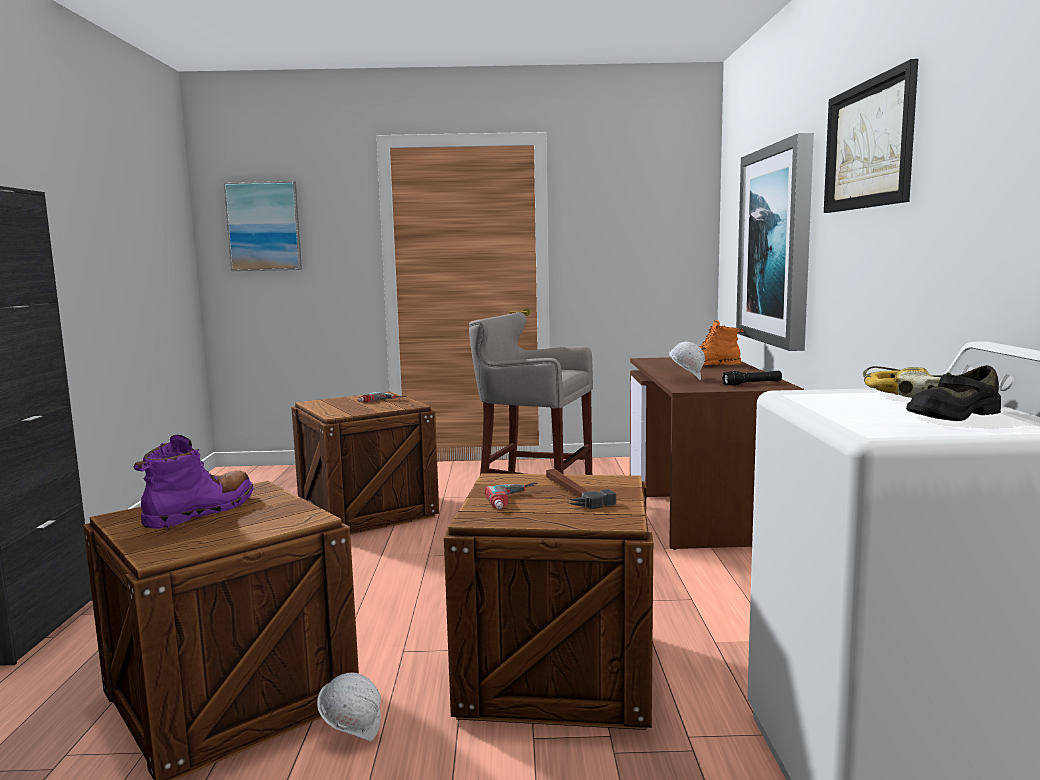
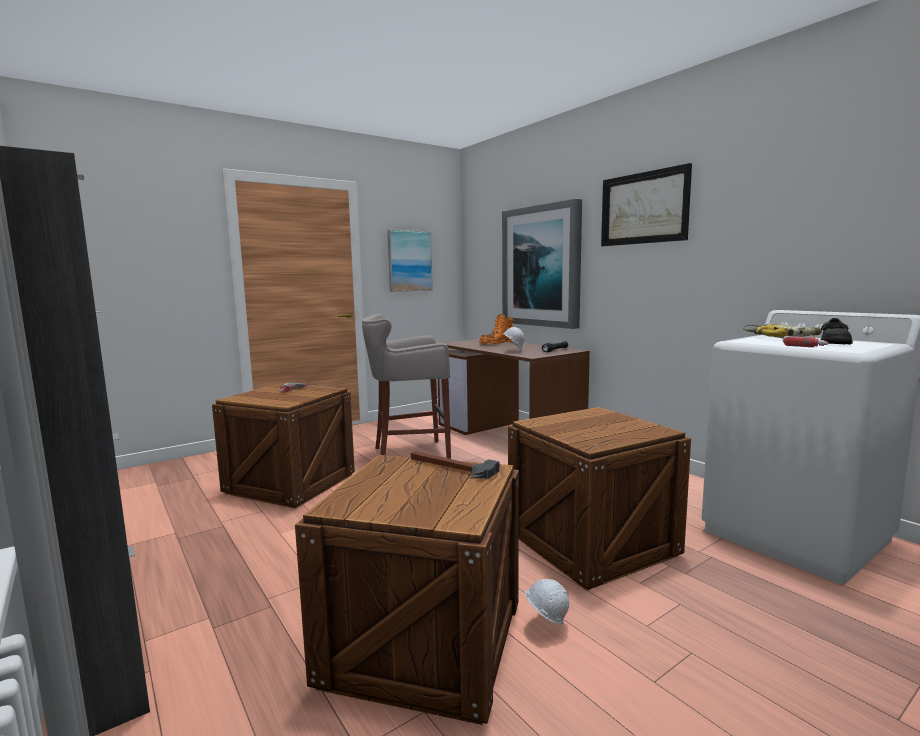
camera: 35 degrees left, 0 degrees up
(201, 511) = (396, 485): purple boot -> none
(264, 226) = (110, 242): picture -> picture (409, 261)
(517, 500) = (581, 431): power drill -> power drill (802, 344)
(571, 492) = (594, 421): hammer -> hammer (450, 468)

